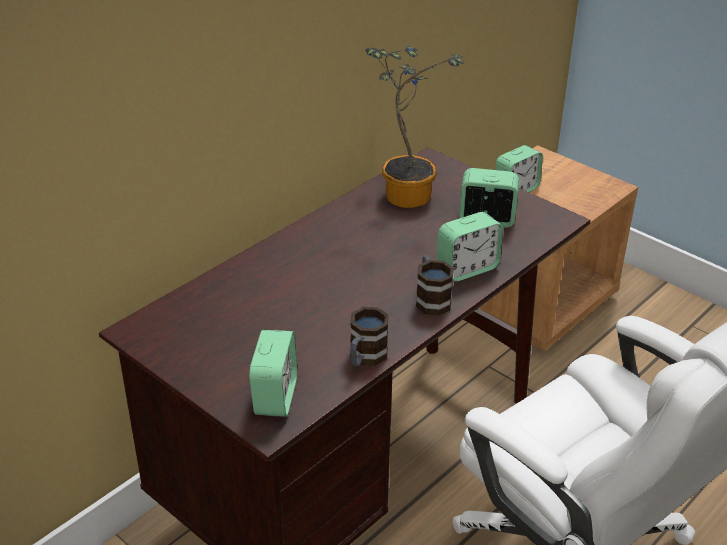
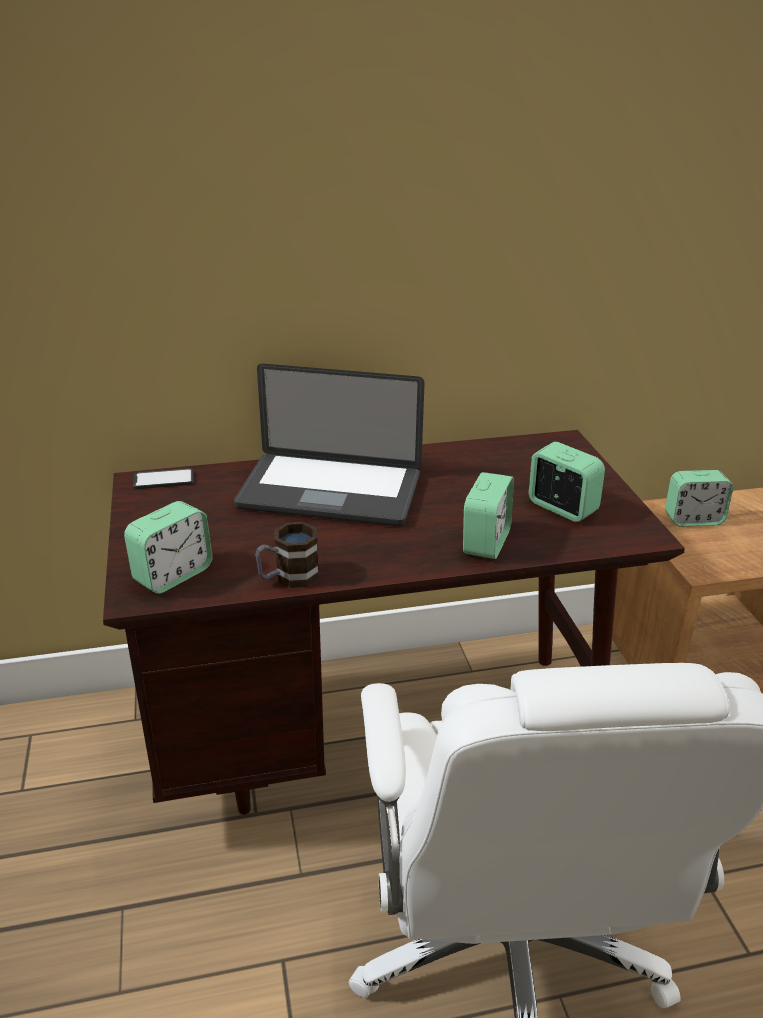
camera: 35 degrees right, 5 degrees down
(155, 320) = (164, 479): none -> phone
(309, 274) = (330, 492): none -> laptop
(405, 192) = (506, 459): potted plant -> none
(431, 299) = (415, 554): mug -> none
(467, 268) = (486, 542): alarm clock -> alarm clock turned 75 degrees counterclockwise

